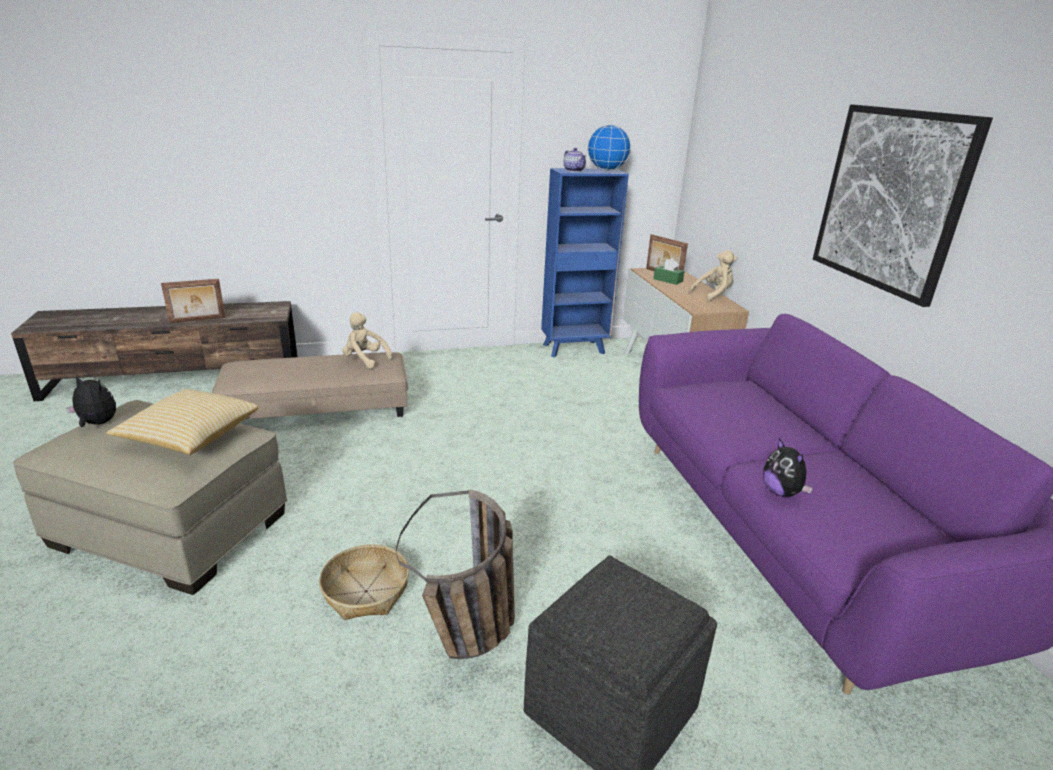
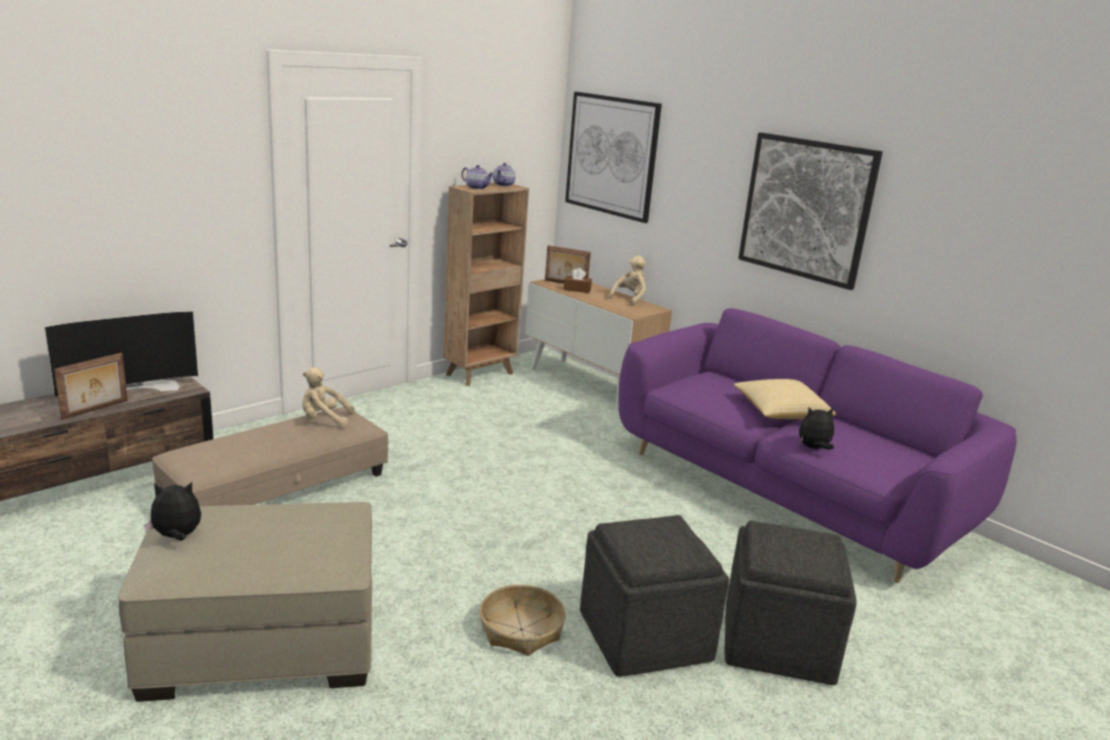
camera: 30 degrees left, 5 degrees down
(190, 436) = (304, 522): pillow -> pillow (780, 413)
(238, 310) = (129, 389): none -> television
(471, 641) = (643, 635): basket -> grey ottoman
(575, 349) = (481, 374): blue bookcase -> brown bookcase
(607, 170) = (504, 185): globe -> teapot
(668, 280) = (577, 289): green tissue box -> brown tissue box
(723, 143) = (611, 156): none -> picture
(782, 492) = (814, 448): plush toy -> plush toy turned 135 degrees clockwise

